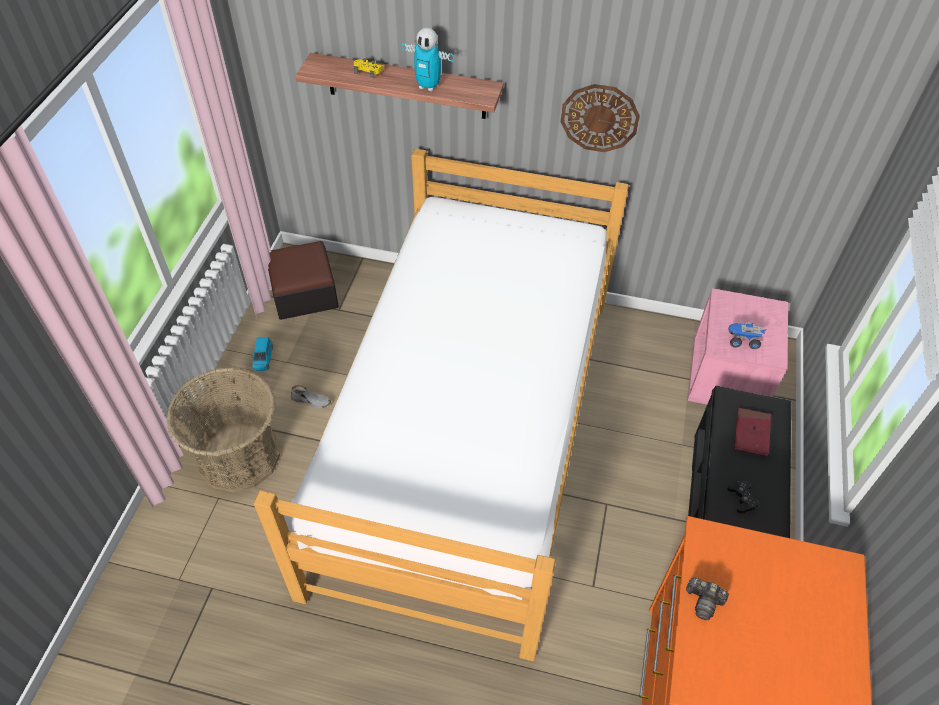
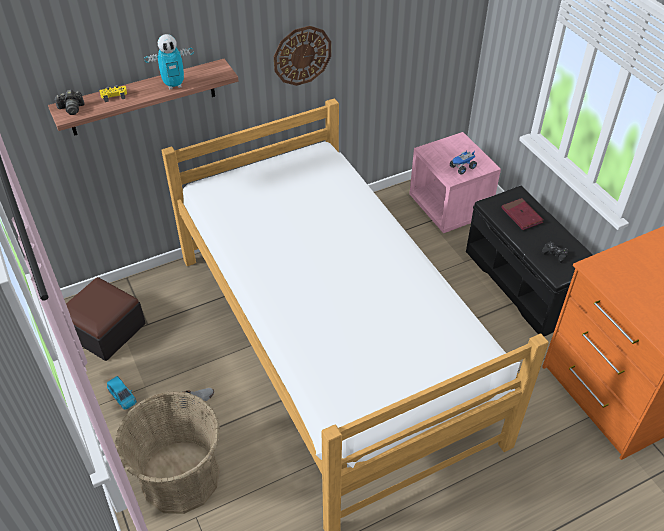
camera: 40 degrees left, 5 degrees down
(703, 601) = (629, 300): camera -> camera (71, 109)

